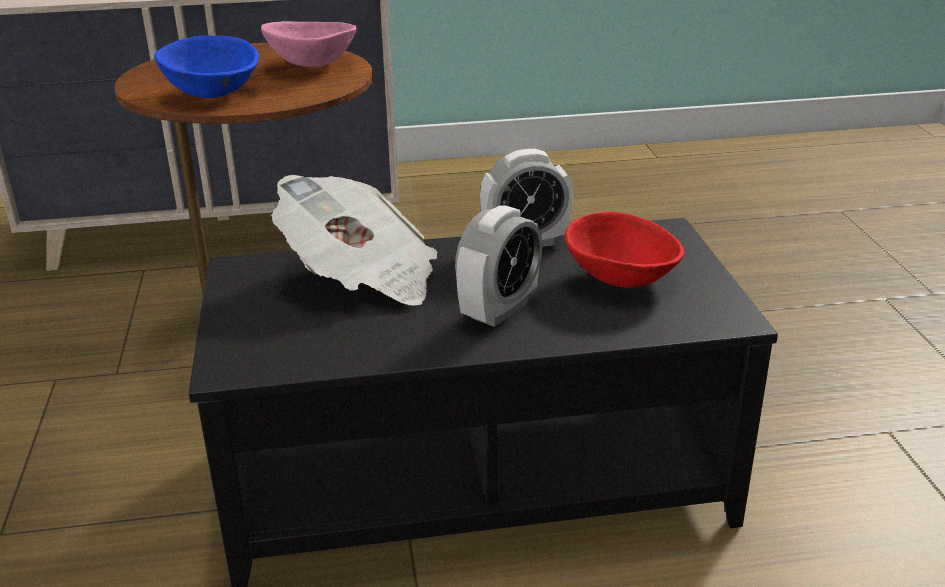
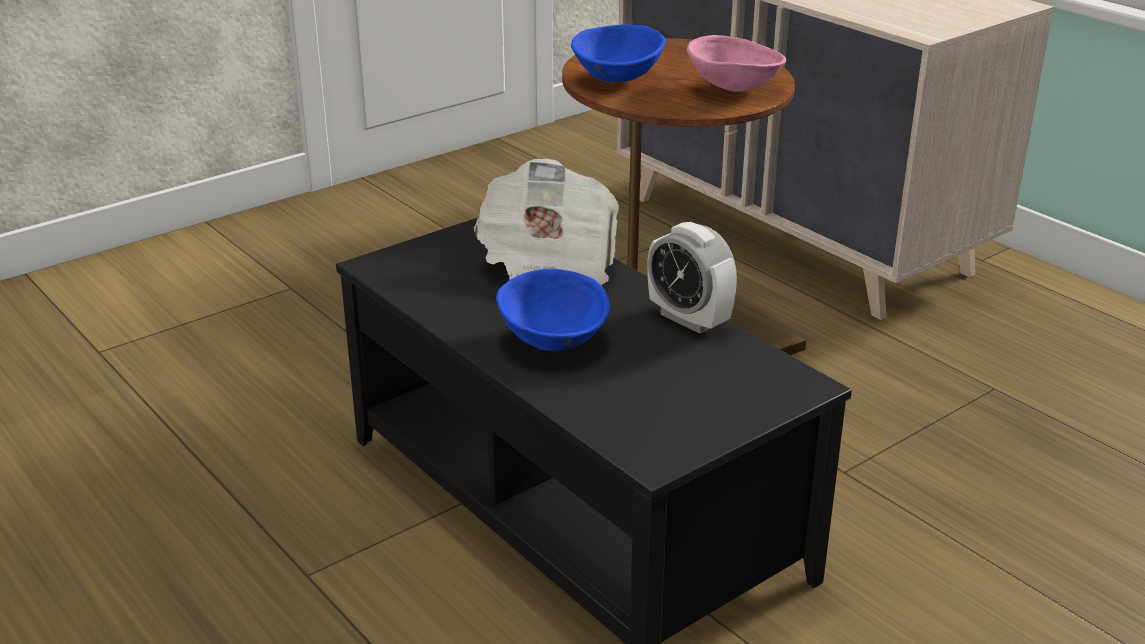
camera: 60 degrees right, 0 degrees up
(499, 310) = (553, 340): alarm clock -> blue bowl
(621, 279) = (670, 383): red bowl -> none

